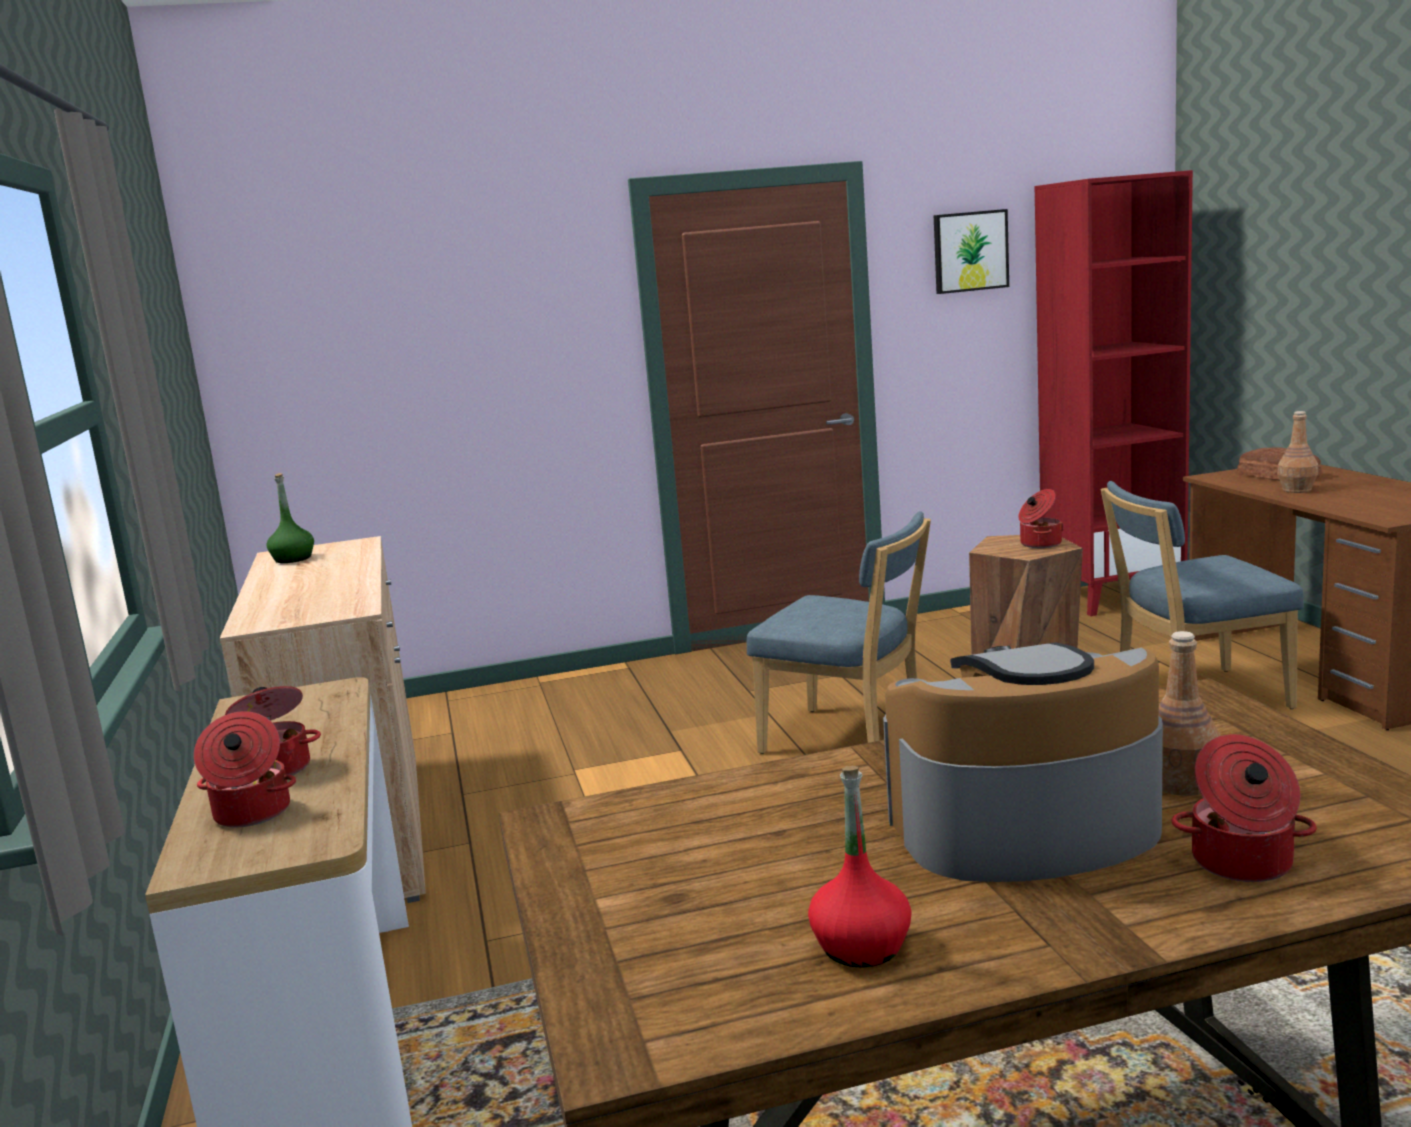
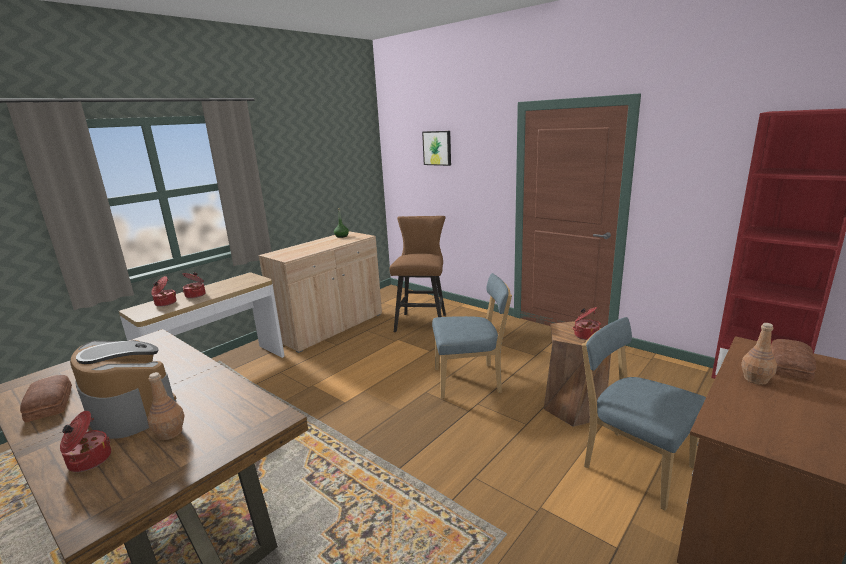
camera: 55 degrees right, 5 degrees up
(538, 729) = (422, 321): none -> brown stool
(849, 740) = (471, 380): blue chair -> blue chair turned 90 degrees counterclockwise
(861, 946) = (51, 403): red bottle -> bread
(970, 251) = (707, 152): picture -> picture (437, 148)

